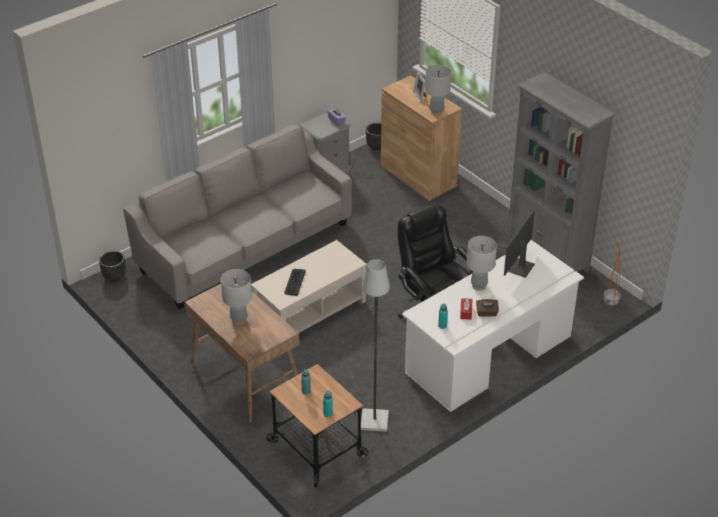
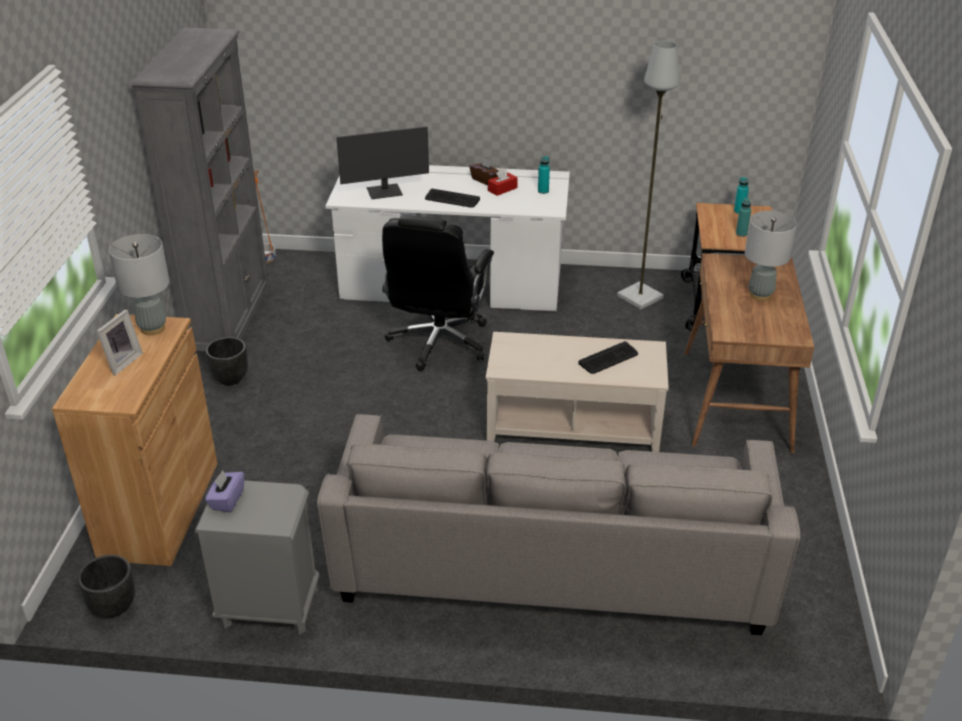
camera: 135 degrees left, 5 degrees down
(114, 277) = (815, 656): black planter -> black planter (230, 379)
(479, 286) = (452, 199): grey table lamp -> keyboard

